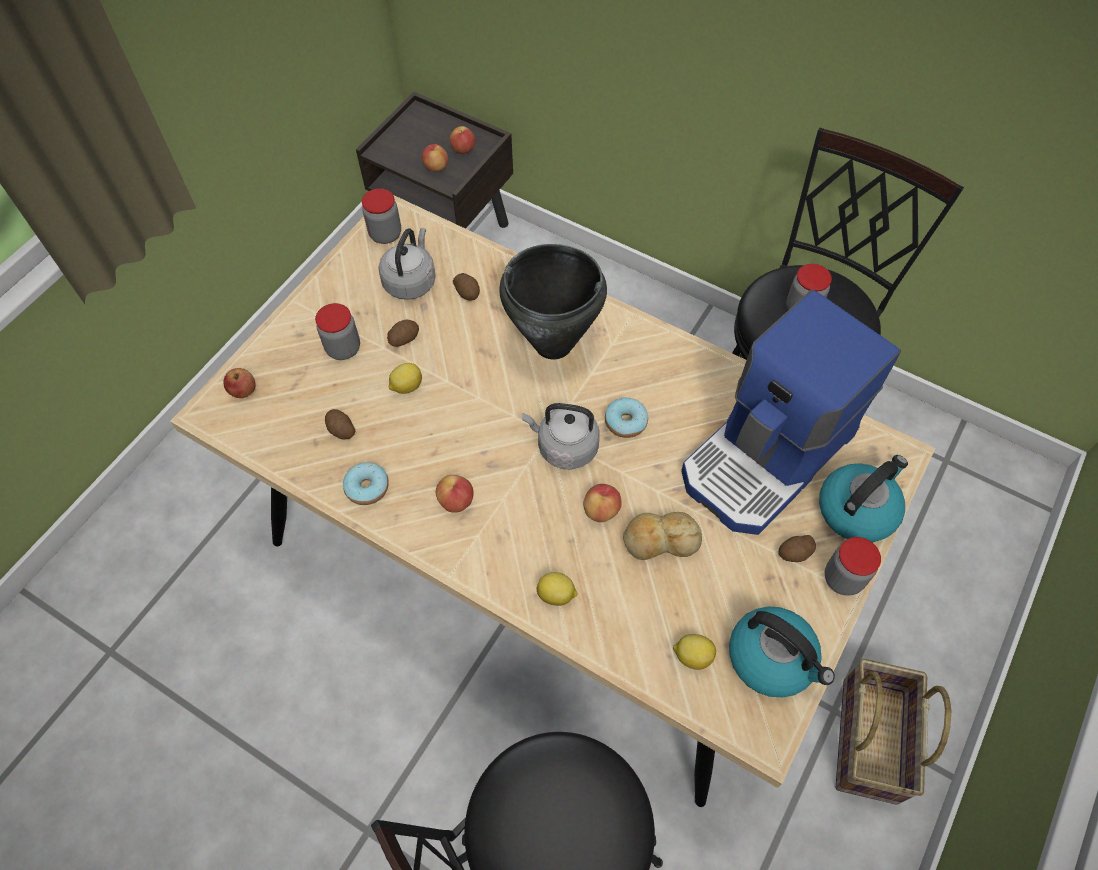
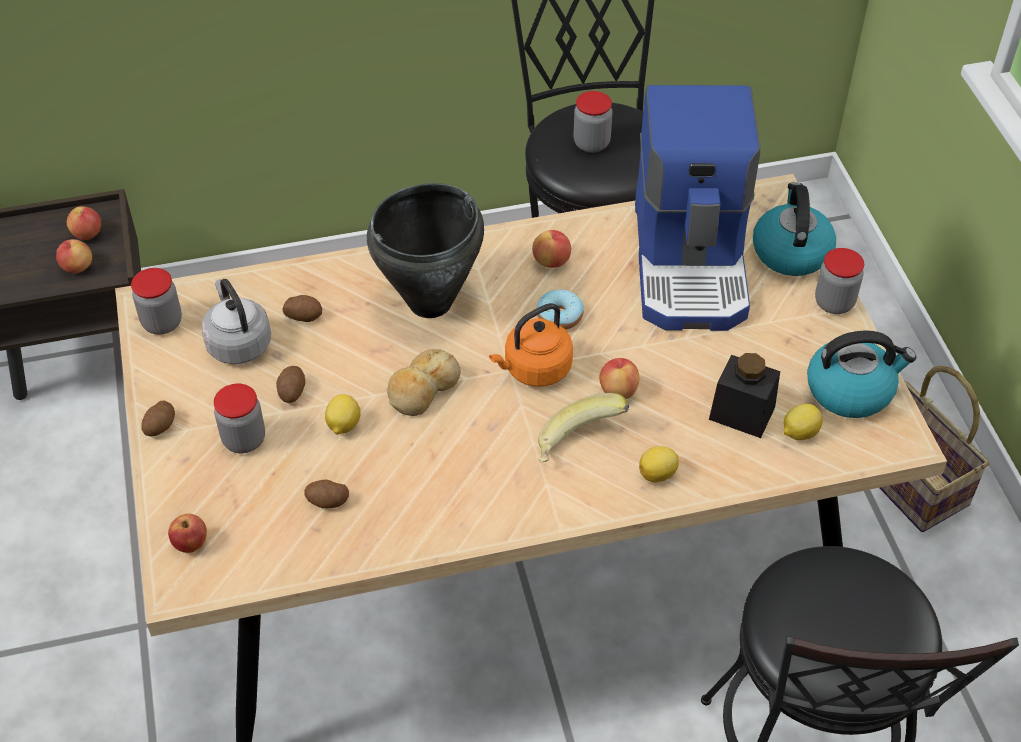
camera: 45 degrees left, 10 degrees down
(367, 487) = (409, 525): donut -> none
(456, 501) = (497, 474): apple -> apple (551, 261)
(529, 527) = (579, 445): none -> banana
(564, 447) = (534, 369): grey kettle -> orange kettle
(660, 540) = (685, 376): bread -> bread (422, 390)
(668, 603) = (742, 413): none -> black jar
(795, 553) = (785, 311): potato -> potato (161, 426)

